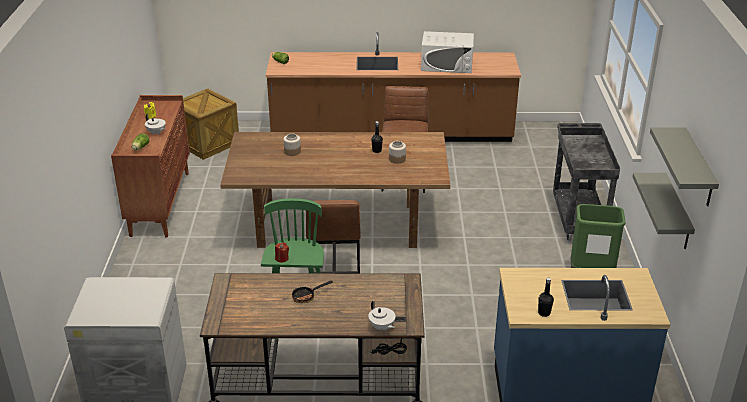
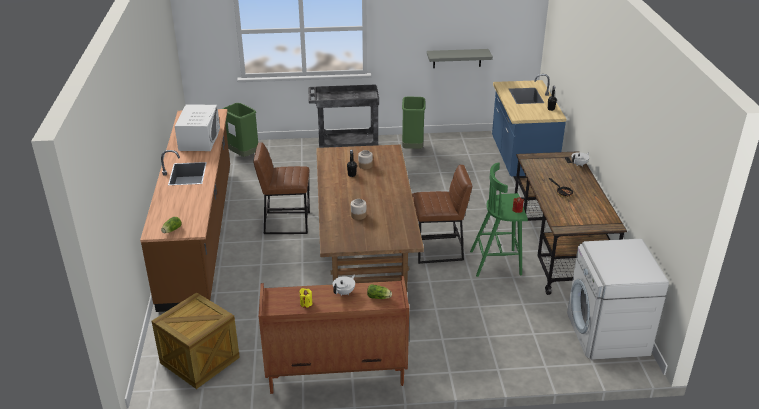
camera: 95 degrees left, 0 degrees up
(550, 152) = (244, 156): none -> green trash can
(698, 168) = (476, 18): grey shelf -> none

